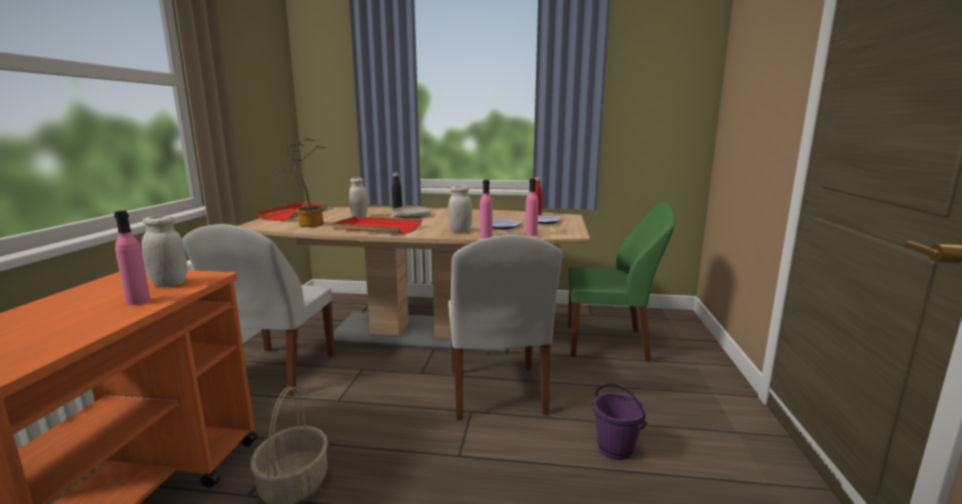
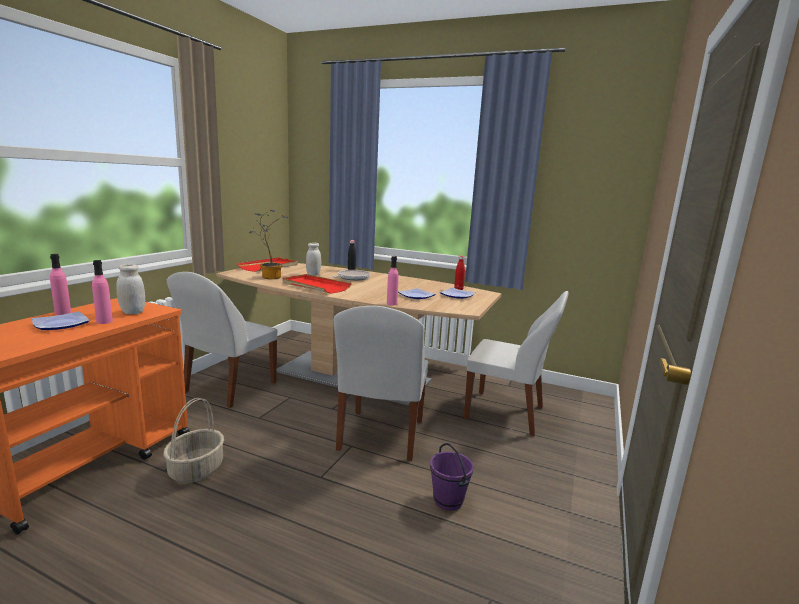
camera: 15 degrees right, 0 degrees up
(72, 314) = (62, 324): none -> plate
(460, 231) = (377, 296): white jar -> none
(531, 234) = (432, 306): pink bottle -> pink bottle (63, 313)
(609, 343) = (507, 413): green chair -> white chair

